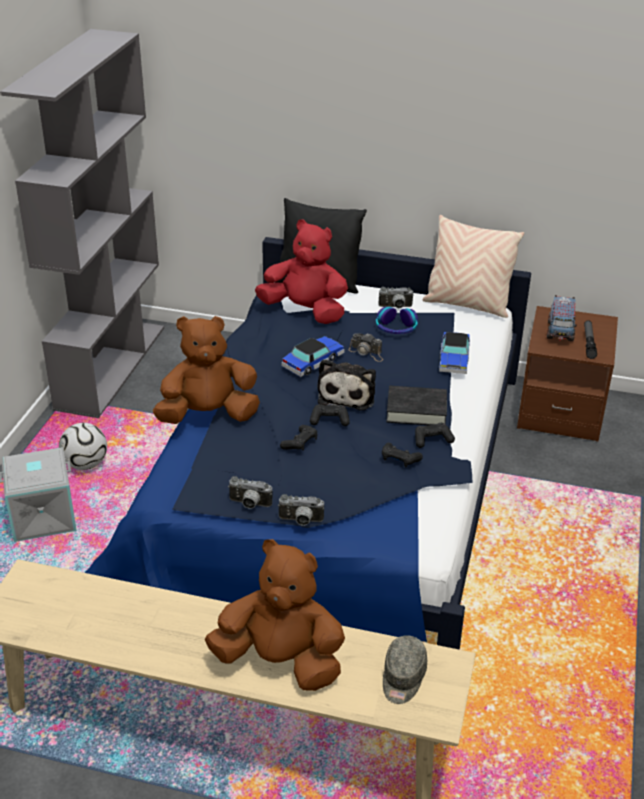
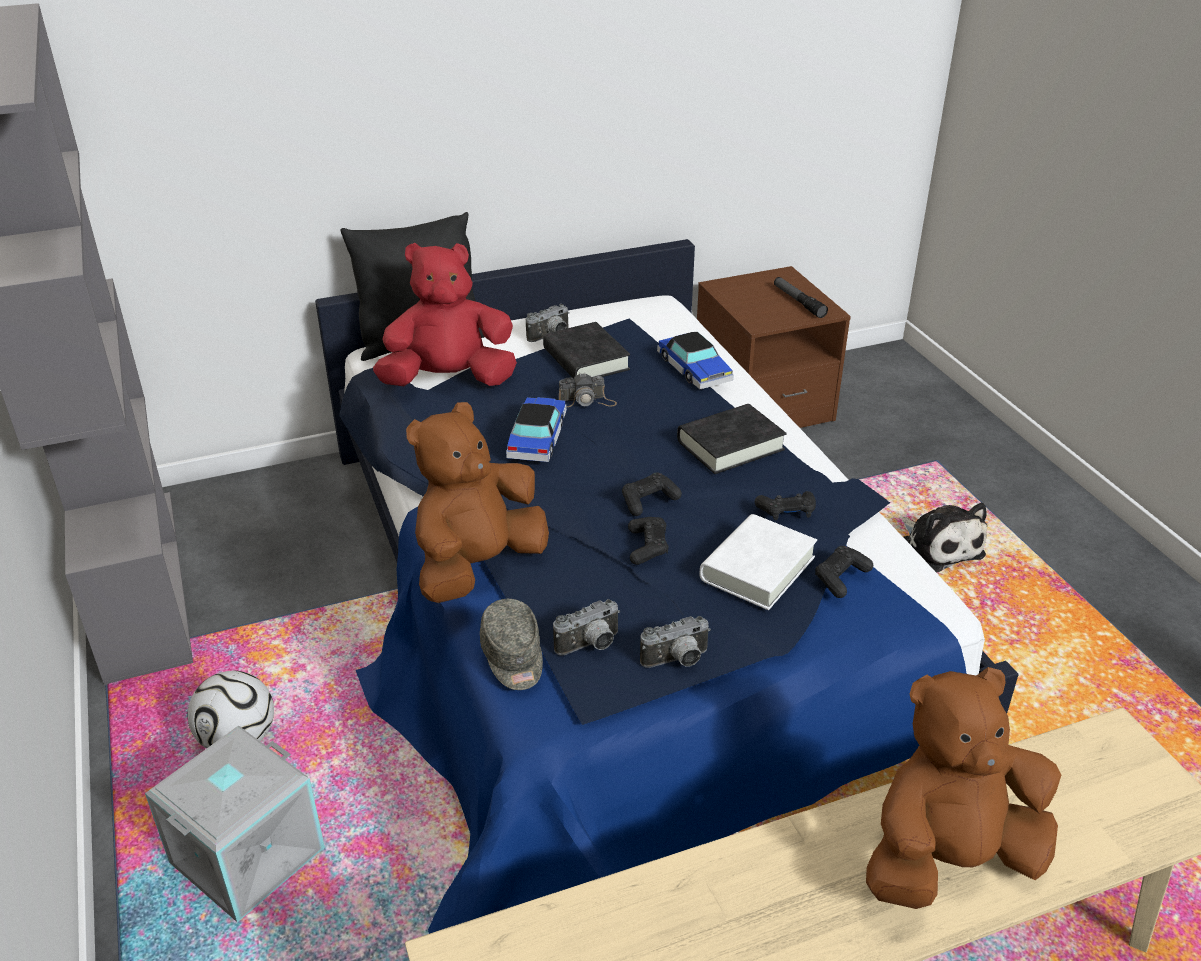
camera: 35 degrees left, 0 degrees up
(300, 521) = (771, 649): camera -> camera (590, 646)
(344, 480) = (757, 568): none -> white book
(348, 394) = (627, 460): plush toy -> plush toy (938, 546)
(396, 328) = (586, 360): headphones -> black book
(403, 678) = (1098, 788): grey cap -> grey cap (513, 657)
(432, 440) = (790, 472): black game controller -> black game controller (841, 578)
(467, 305) = (628, 305): beige pillow -> none
(560, 332) = (756, 301): toy truck -> none

